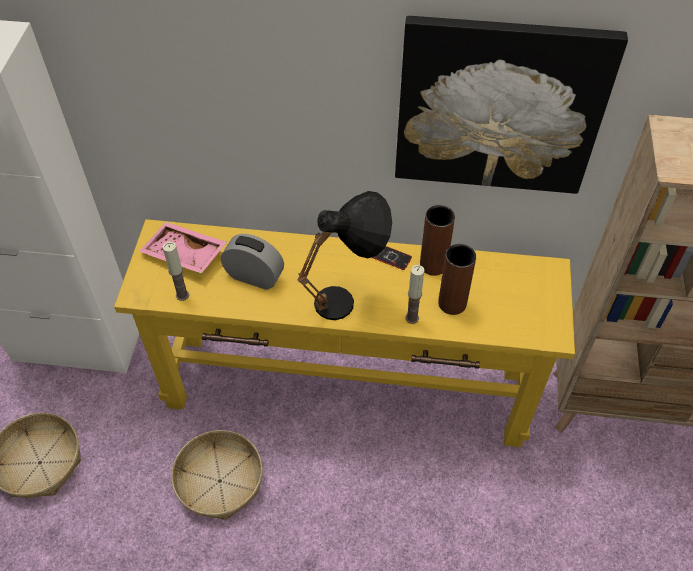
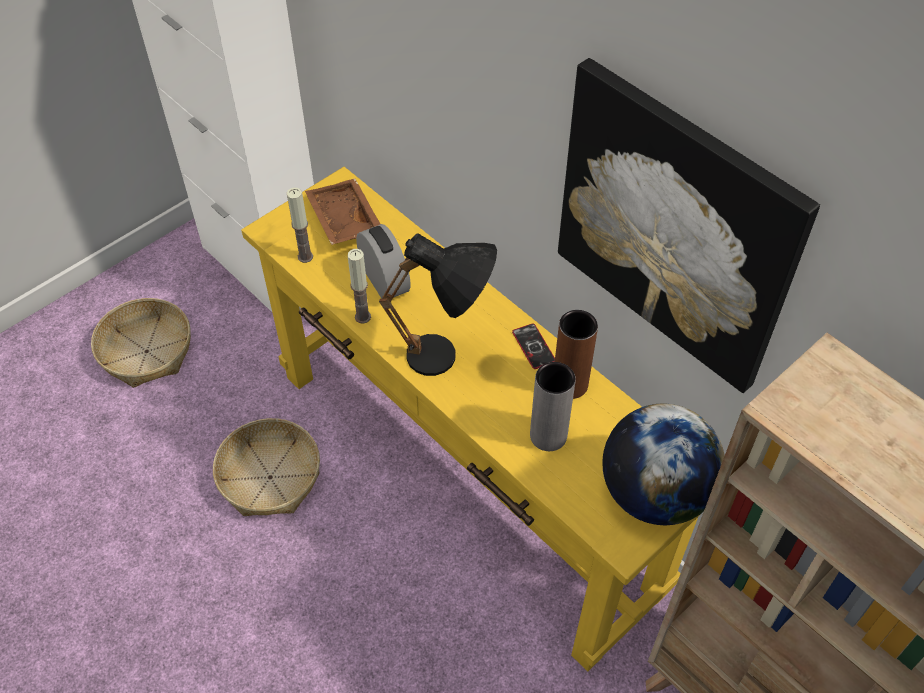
camera: 40 degrees right, 0 degrees up
(183, 255) = (342, 220): pink tray -> brown tray
(412, 318) = (492, 421): candle -> candle (363, 317)
(452, 303) = (548, 436): brown vase -> grey vase
(540, 295) = (654, 494): none -> globe

